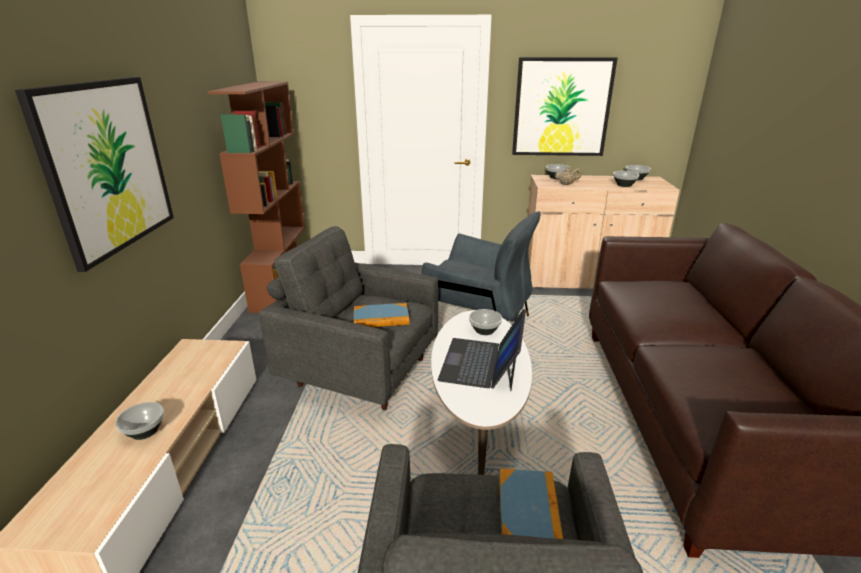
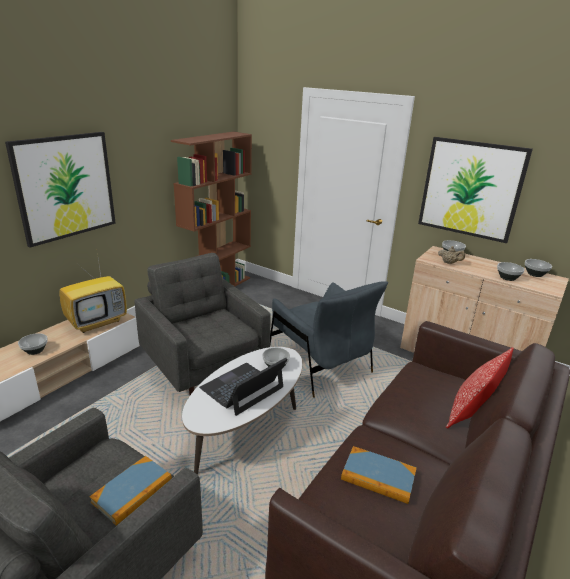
camera: 30 degrees right, 0 degrees up
(200, 363) = (98, 322): none -> television
(381, 318) = (211, 330): book -> book (378, 477)
(705, 302) = (471, 414): none -> pillow

